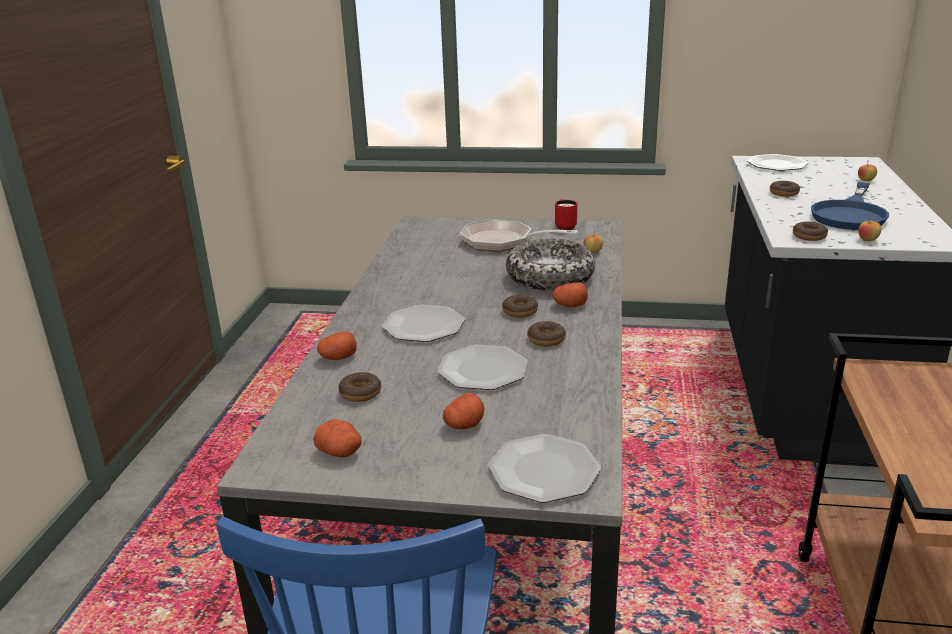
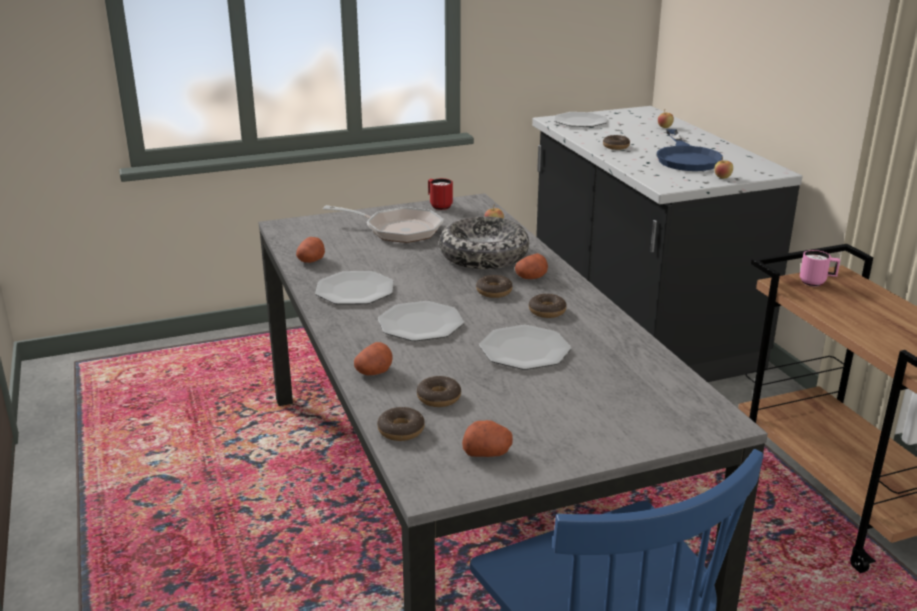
camera: 30 degrees left, 0 degrees up
(464, 425) = (567, 399): potato -> potato (311, 260)
(503, 241) = (397, 230): frying pan -> frying pan turned 150 degrees counterclockwise
(544, 470) = (673, 417): plate -> plate (355, 290)
(809, 236) = (678, 181): donut -> donut (401, 430)
(905, 376) = (817, 282): none -> pink mug

